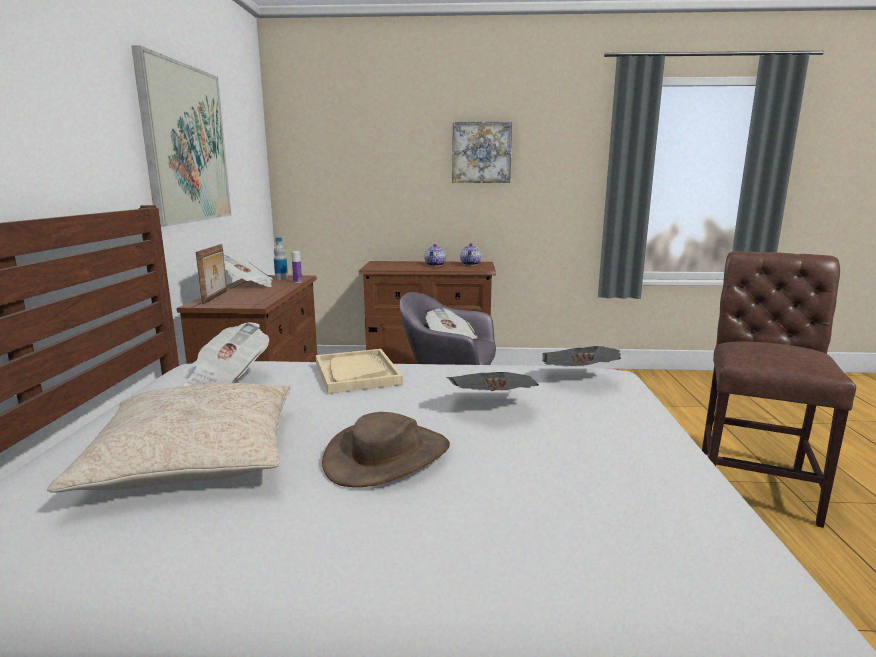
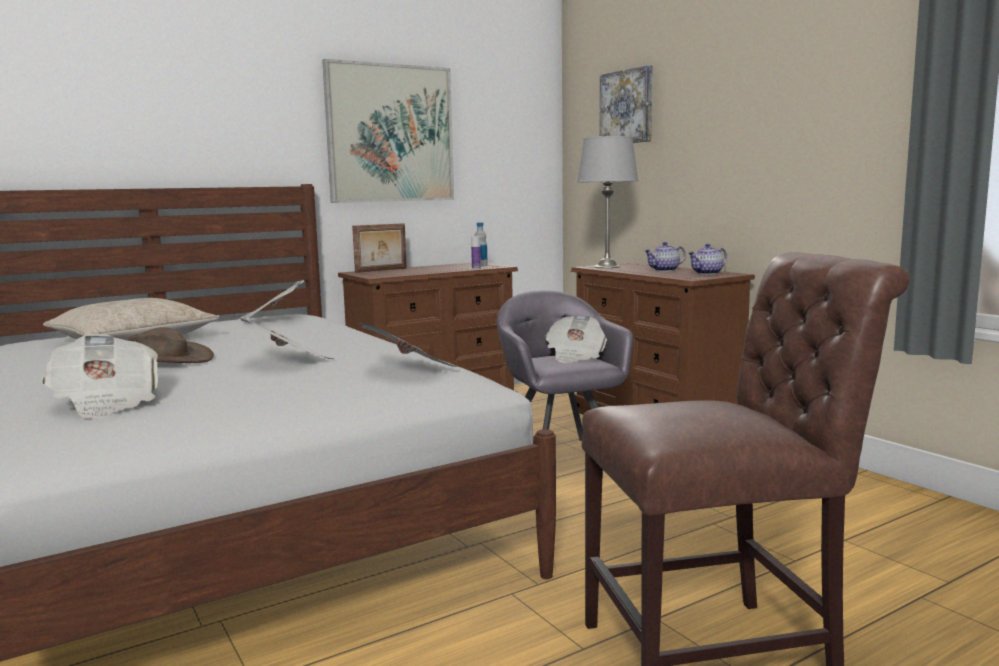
camera: 55 degrees right, 5 degrees down
(247, 285) = (437, 267): newspaper -> newspaper (106, 403)
(356, 373) = (318, 332): beige tray -> none
(383, 267) = (606, 267): none -> grey table lamp
(481, 153) = (751, 115): picture -> picture (627, 107)

